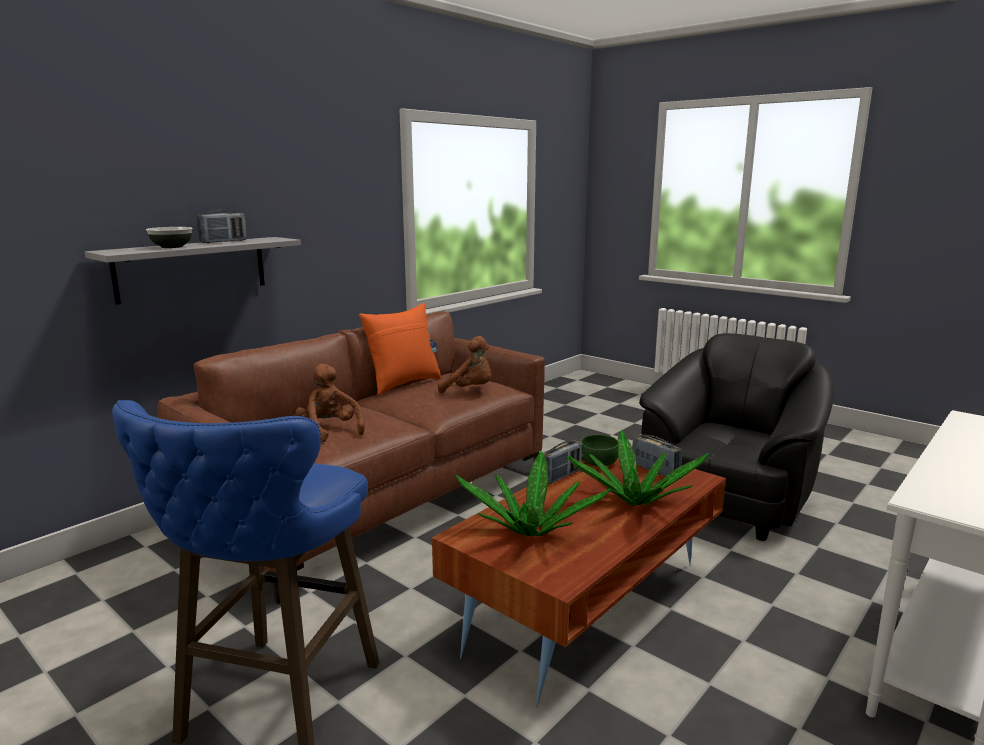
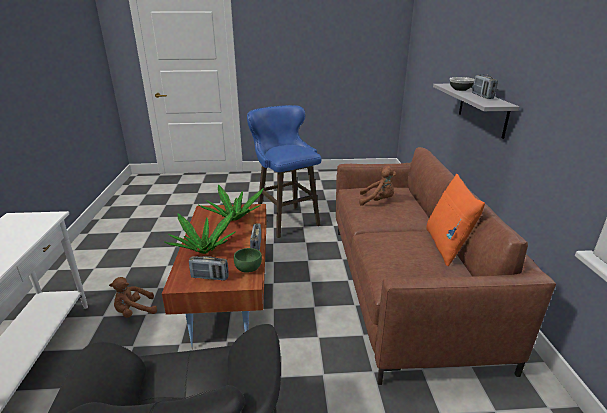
camera: 135 degrees right, 10 degrees up
(470, 390) = (395, 259): brown plush toy -> brown plush toy (134, 311)

